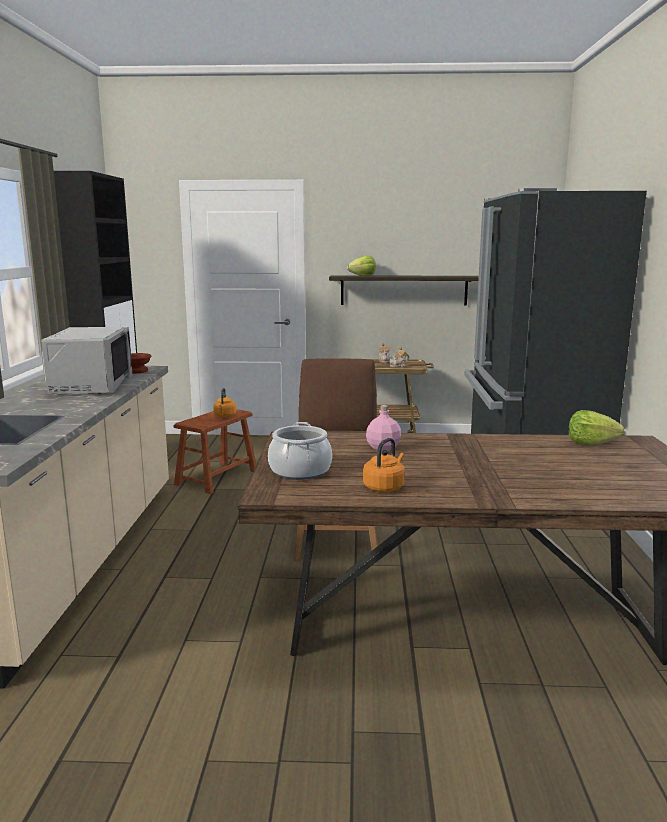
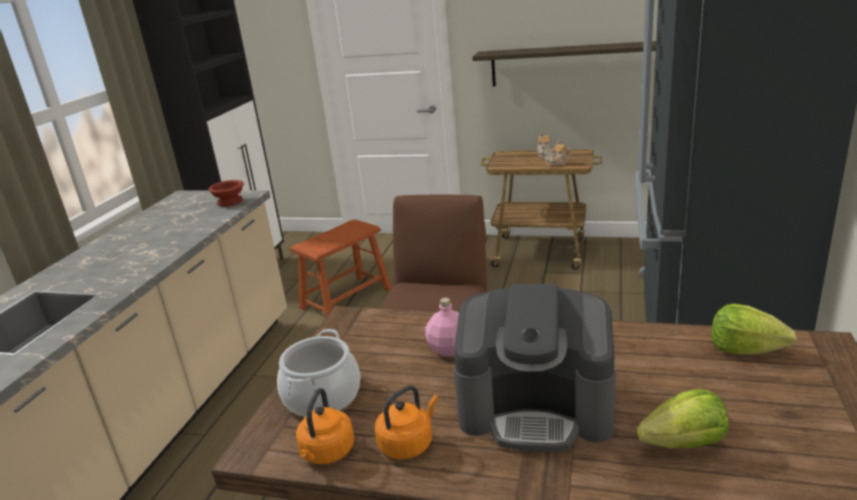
camera: 15 degrees right, 10 degrees up
(91, 386) = (165, 233): grey microwave -> none
(224, 416) = (347, 234): orange kettle -> orange kettle (327, 453)
(363, 276) = (515, 51): lettuce -> lettuce (684, 443)
(466, 469) = (536, 407): none -> coffee machine

